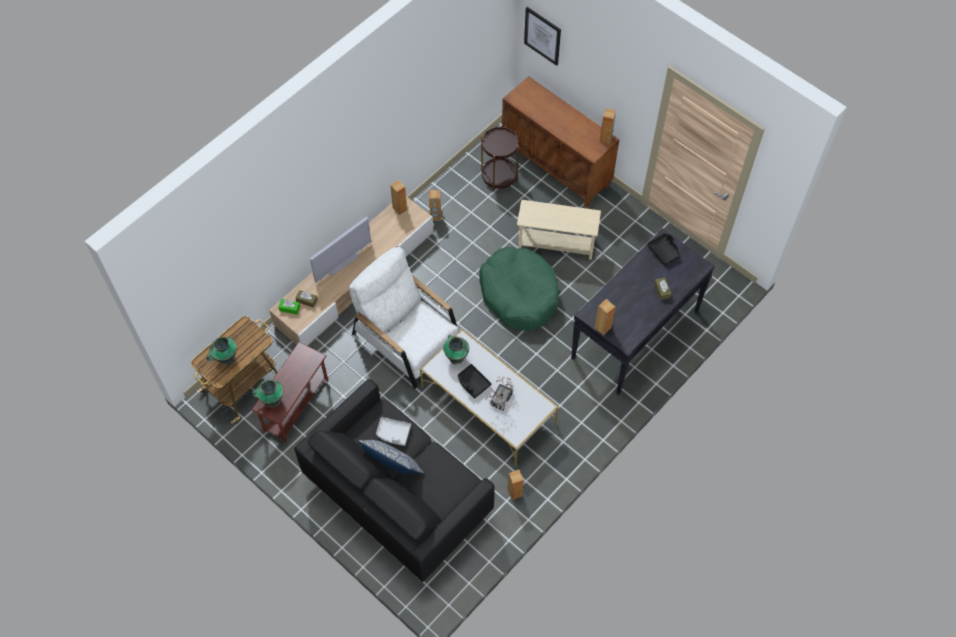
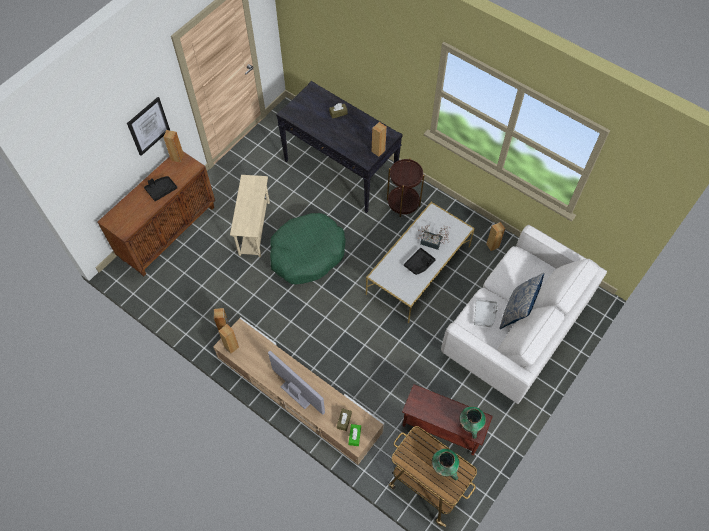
camera: 95 degrees left, 0 degrees up
(398, 496) = (513, 330): black sofa -> white sofa
(407, 339) = (361, 339): white armchair -> none
(456, 357) = (395, 279): vase -> none
(499, 176) = (178, 278): brown side table -> brown side table (403, 203)
(542, 35) = (82, 175): picture -> picture (148, 126)
(664, 251) = (300, 112): black tray -> black tray (161, 190)

